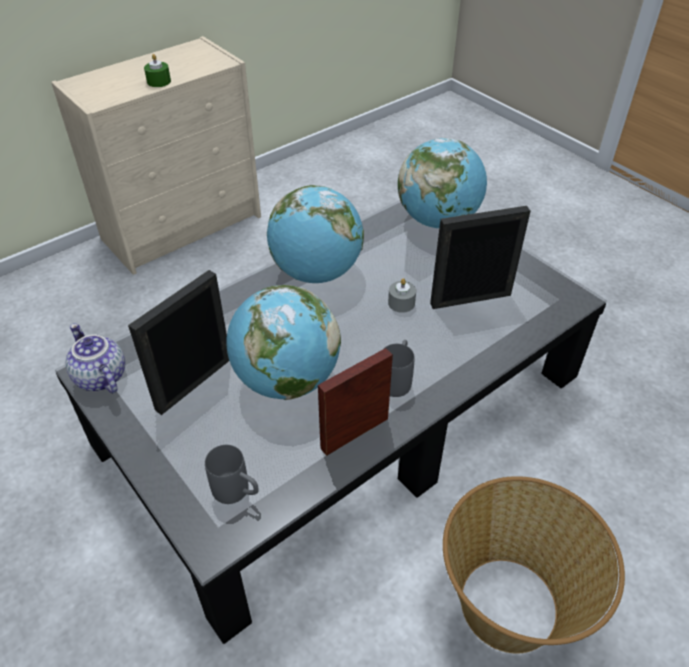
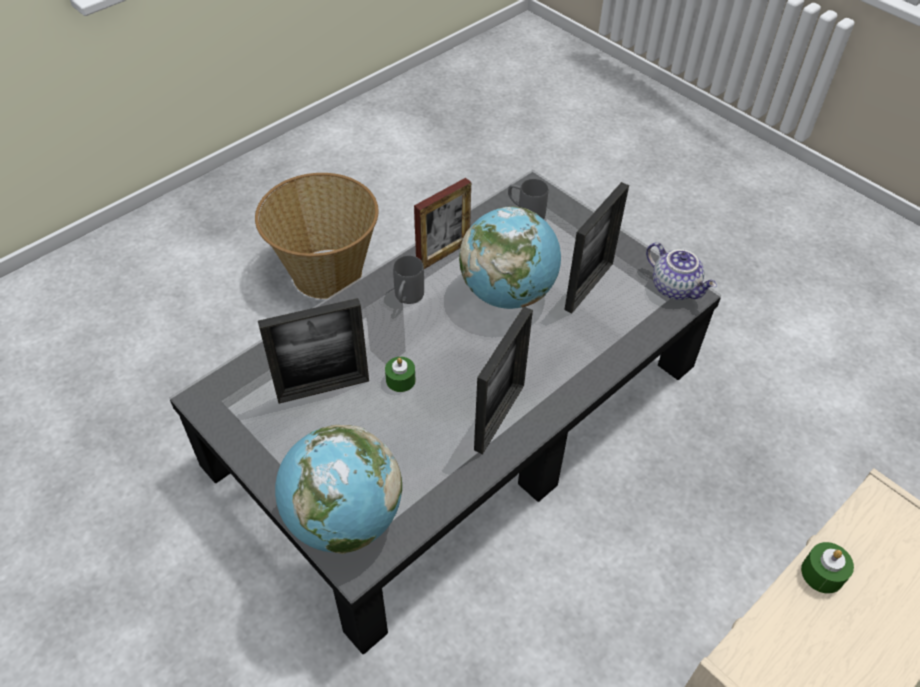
camera: 175 degrees right, 5 degrees up
(316, 273) = (499, 417): globe -> picture frame
(401, 303) = (400, 380): grey candle -> green candle

